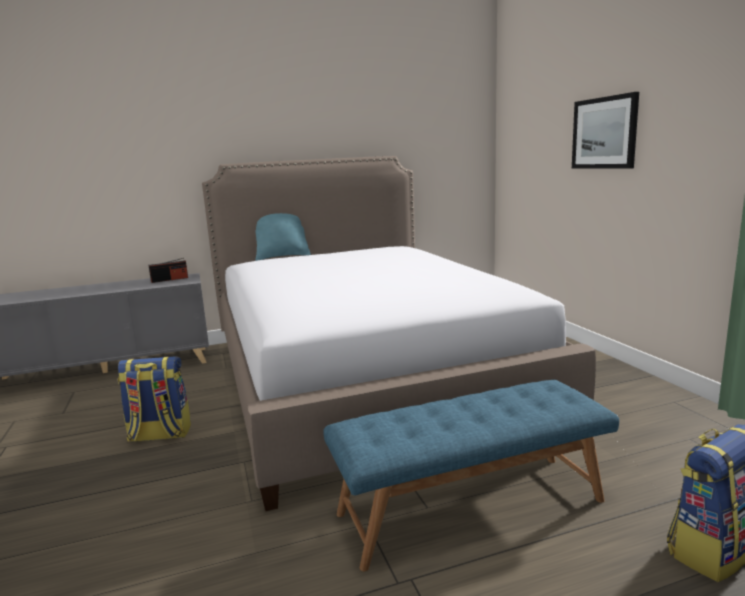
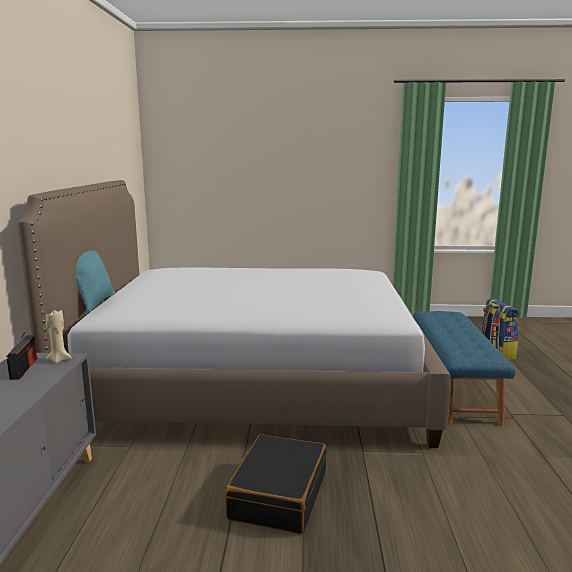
camera: 70 degrees left, 0 degrees up
(159, 435) = (278, 495): backpack -> black suitcase
(185, 281) = (59, 360): none -> beige candle
(604, 133) = (283, 166): picture -> none

